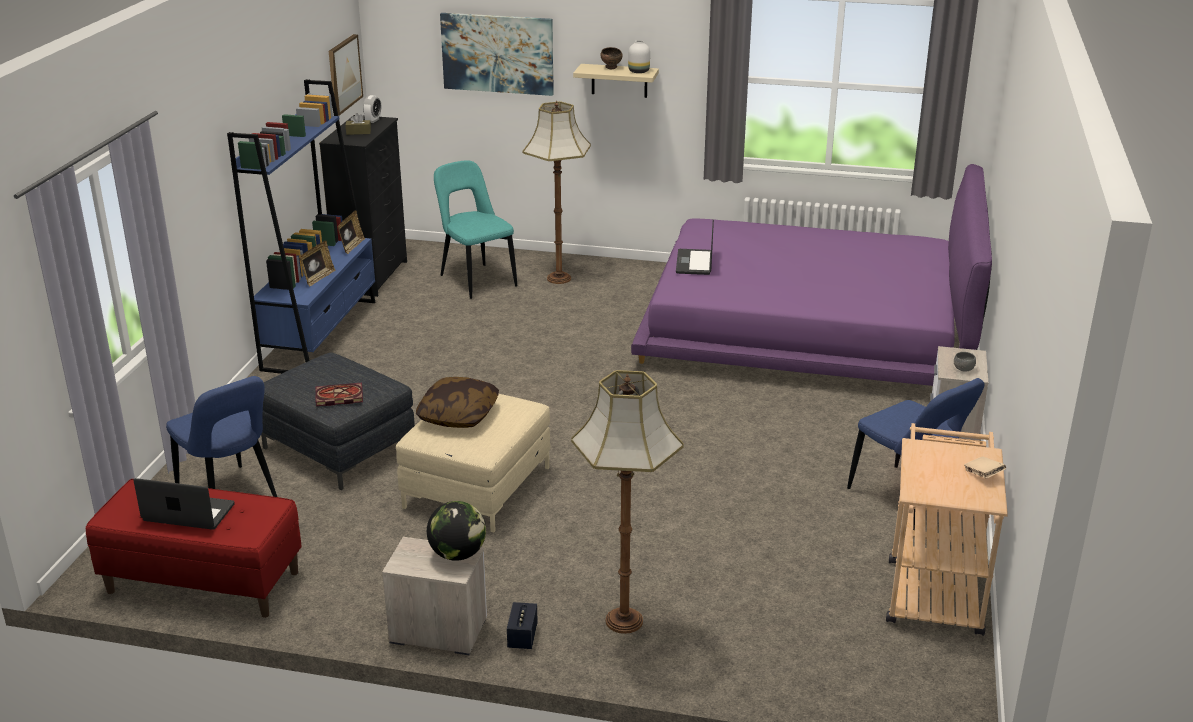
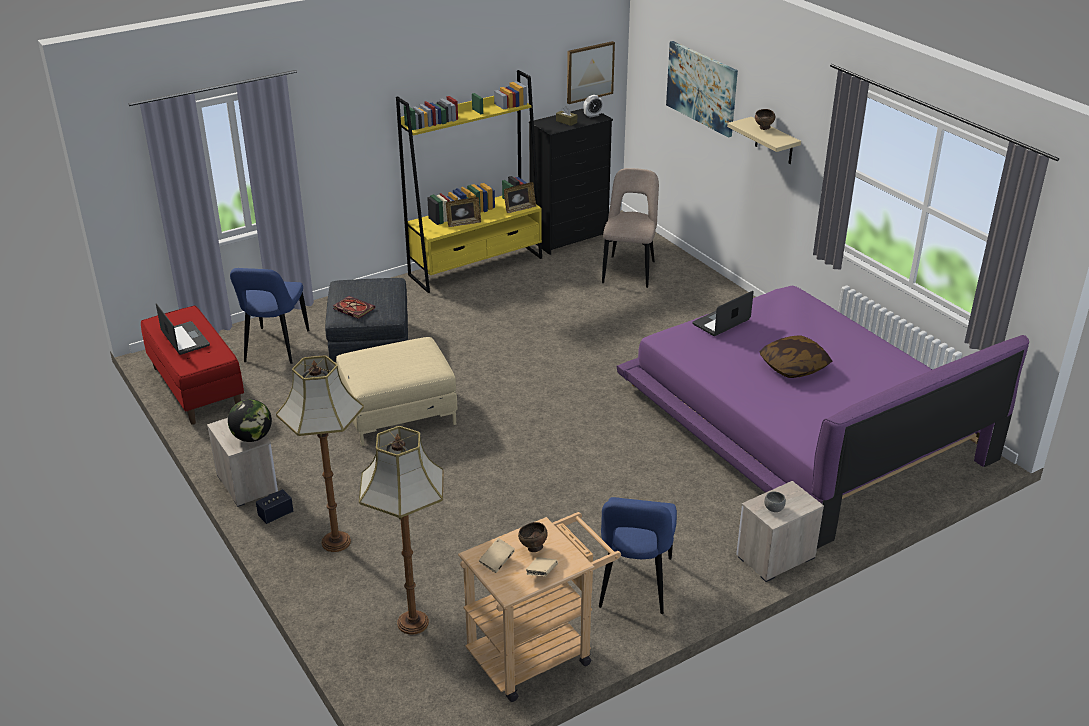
camera: 45 degrees right, 5 degrees up
(320, 334) = (476, 266): blue bookcase -> yellow bookcase
(458, 415) = (390, 354): pillow -> pillow (794, 367)
(476, 280) = (629, 270): turquoise chair -> beige chair
(558, 278) = (686, 294): floor lamp -> floor lamp (413, 622)
(638, 71) = (777, 138): white vase -> none
(939, 487) = (497, 562): none -> beige book
(941, 463) = (533, 548): none -> brown bowl

